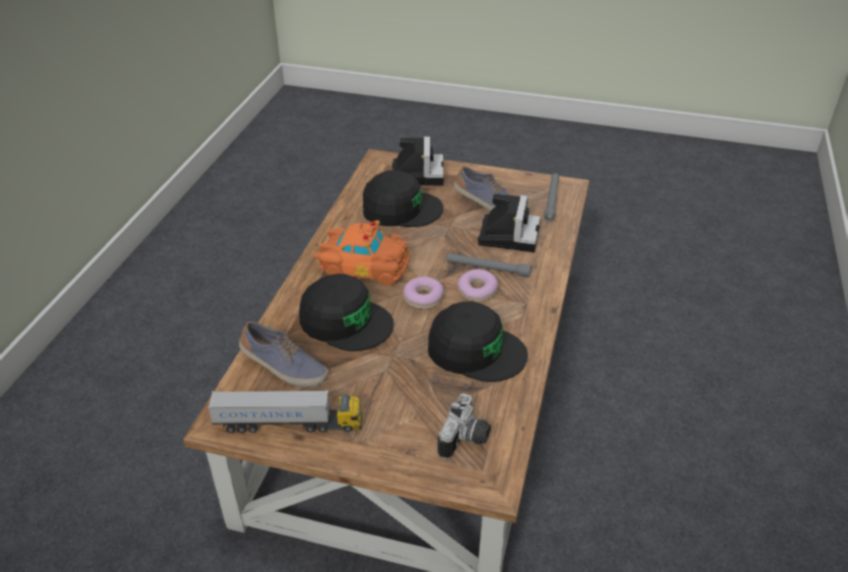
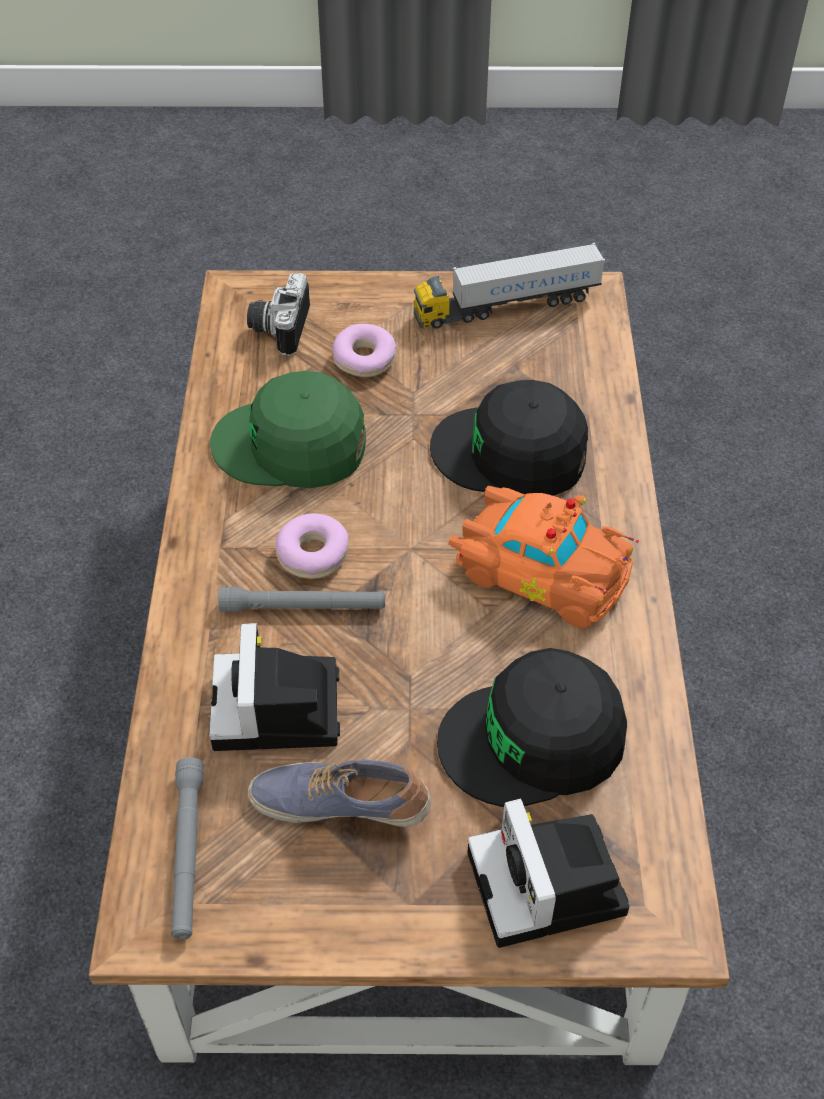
camera: 165 degrees right, 10 degrees up
(283, 367) = (559, 369): shoe -> none
(363, 265) = (539, 568): orange toy car -> orange toy car turned 150 degrees counterclockwise
(423, 298) = (403, 520): donut -> donut (364, 359)
(475, 350) = (291, 445): black cap -> green cap

